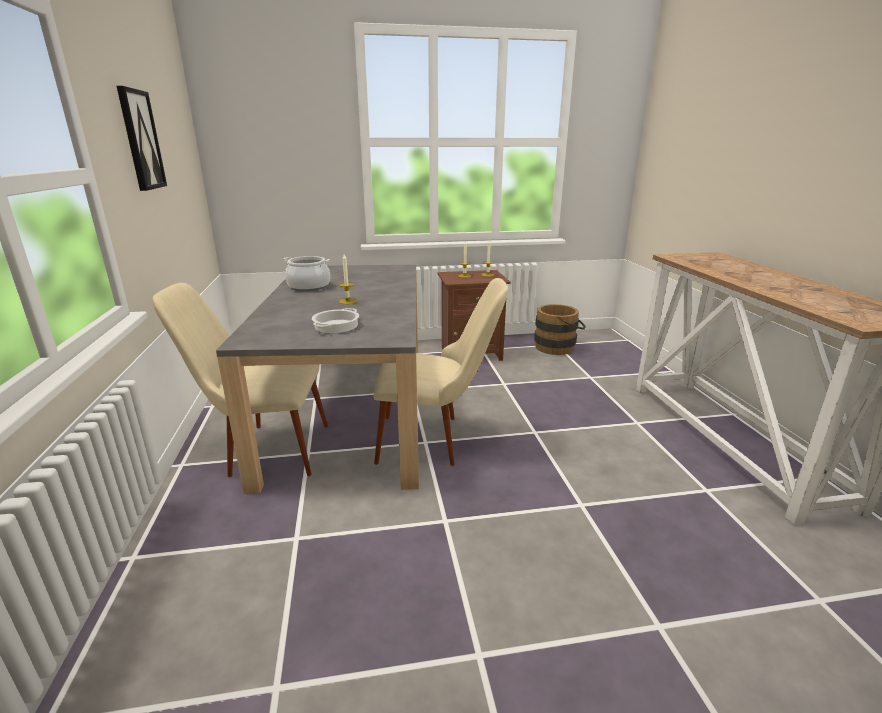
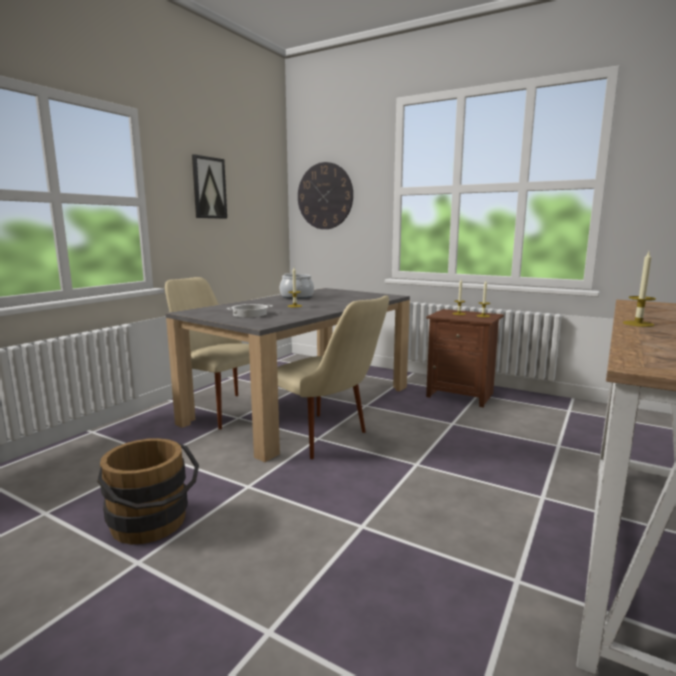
camera: 40 degrees right, 10 degrees down
(261, 144) = (325, 196): none -> wall clock
(558, 347) = (566, 413): brown bucket -> brown bucket (153, 524)
(744, 281) = (638, 324): none -> candle

